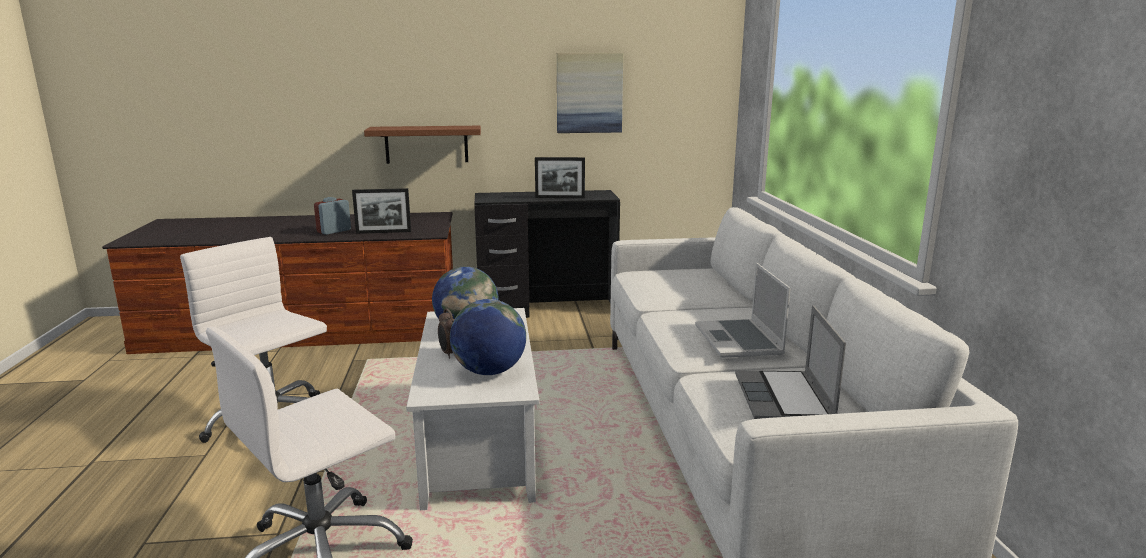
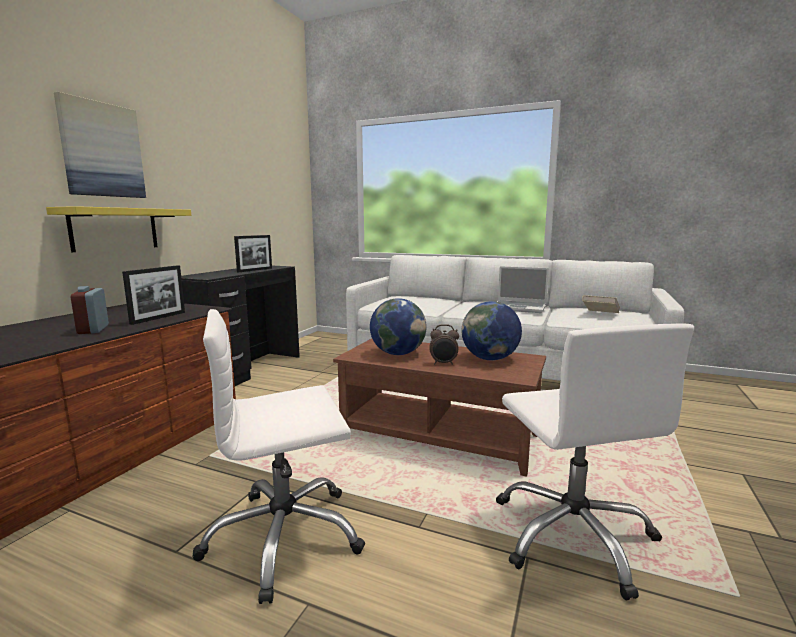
camera: 60 degrees left, 5 degrees down
(426, 144) = (115, 229): brown shelf -> yellow shelf
(481, 442) = (440, 436): white coffee table -> brown coffee table
(589, 93) = (239, 186): picture -> picture (102, 150)
(785, 399) = (600, 314): laptop -> beige book

